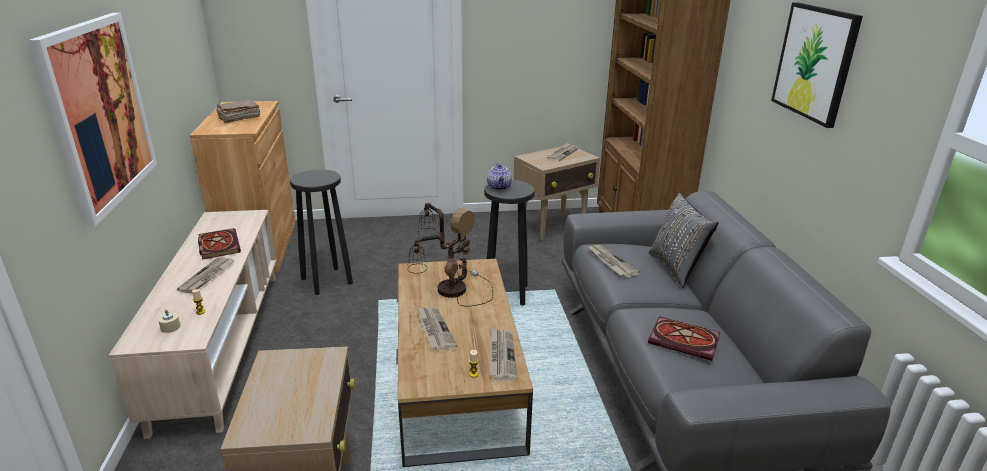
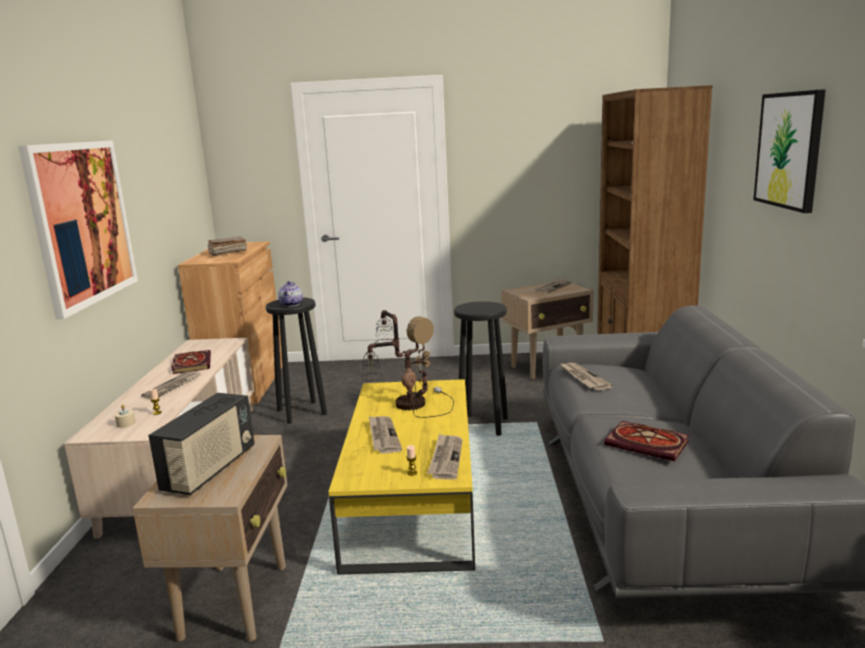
camera: 10 degrees right, 10 degrees down
(288, 395) = (210, 470): none -> radio
(456, 379) = (412, 499): brown coffee table -> yellow coffee table
(500, 187) = (470, 307): teapot -> teapot (292, 304)
(677, 268) = (659, 385): grey pillow -> none

